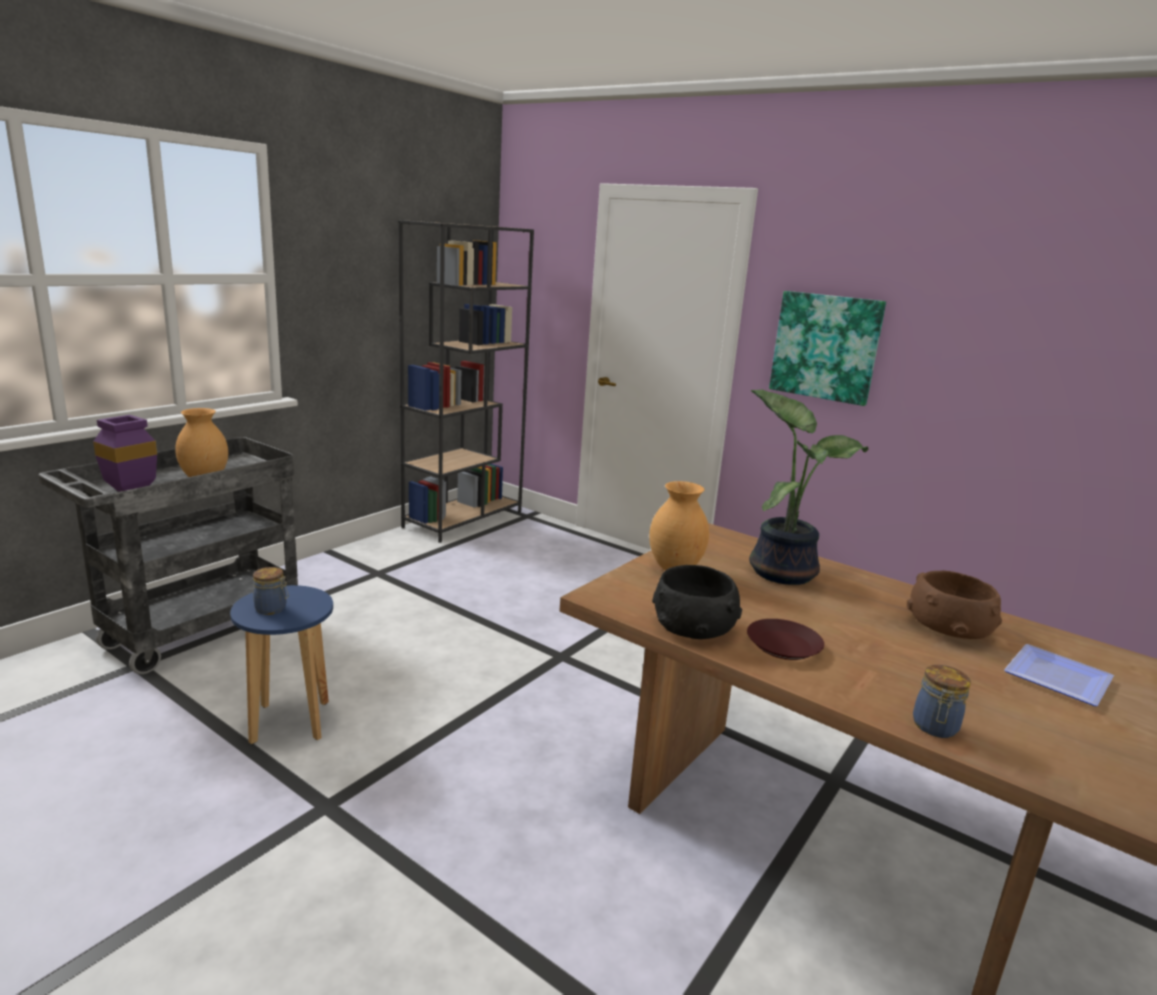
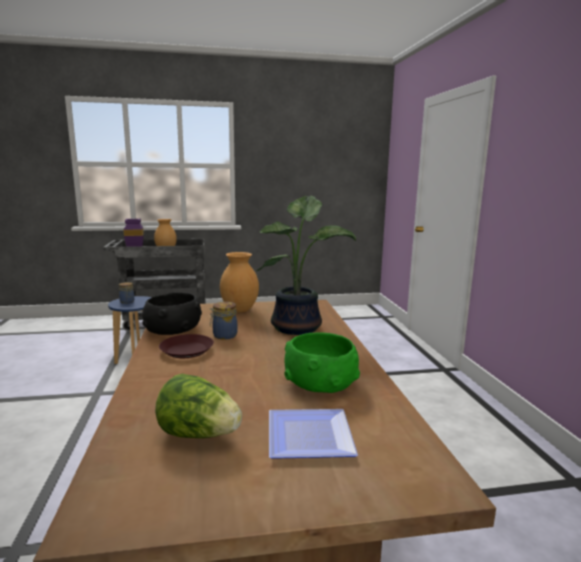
camera: 45 degrees right, 5 degrees down
(463, 519) = (344, 310): bookcase -> none
(825, 347) = (529, 192): picture -> none
(934, 727) = (137, 409): jar -> jar (223, 336)
(947, 627) = (320, 382): brown bowl -> green bowl
(1018, 718) = (199, 434): none -> lettuce

